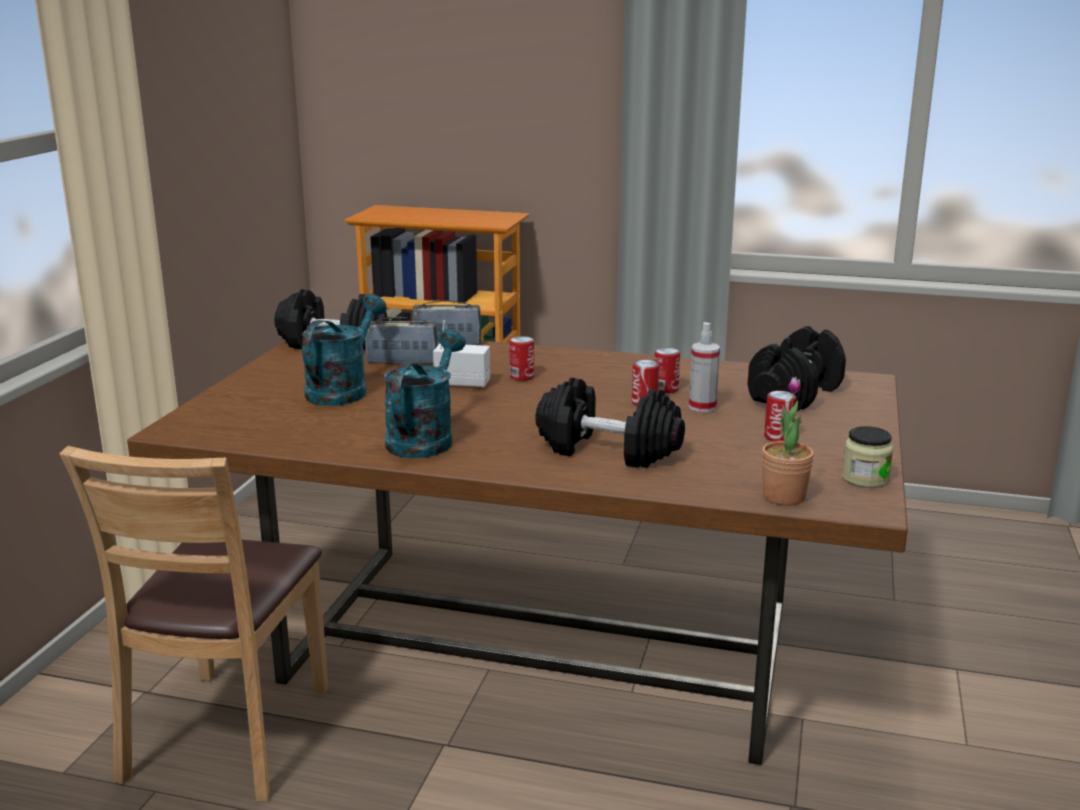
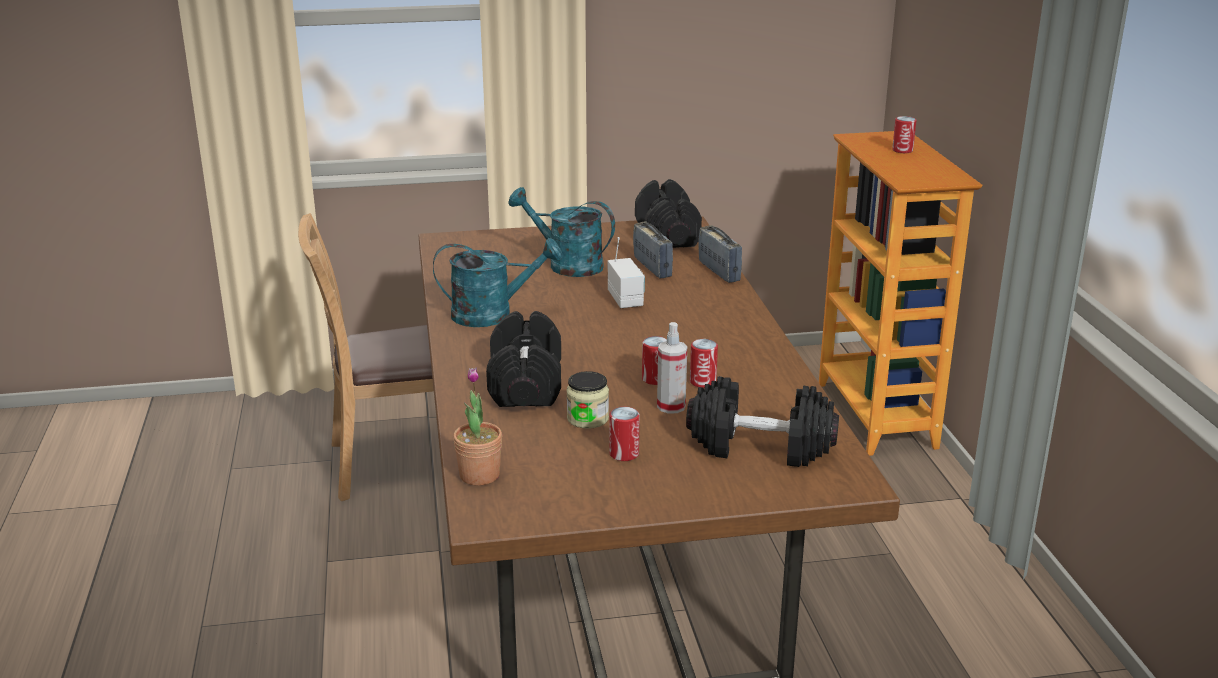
camera: 65 degrees right, 5 degrees up
(342, 390) = (566, 265): turquoise watering can -> turquoise watering can turned 150 degrees counterclockwise
(521, 376) = (668, 317): can -> can (902, 150)
(865, 479) = (552, 510): jar -> jar (587, 419)

